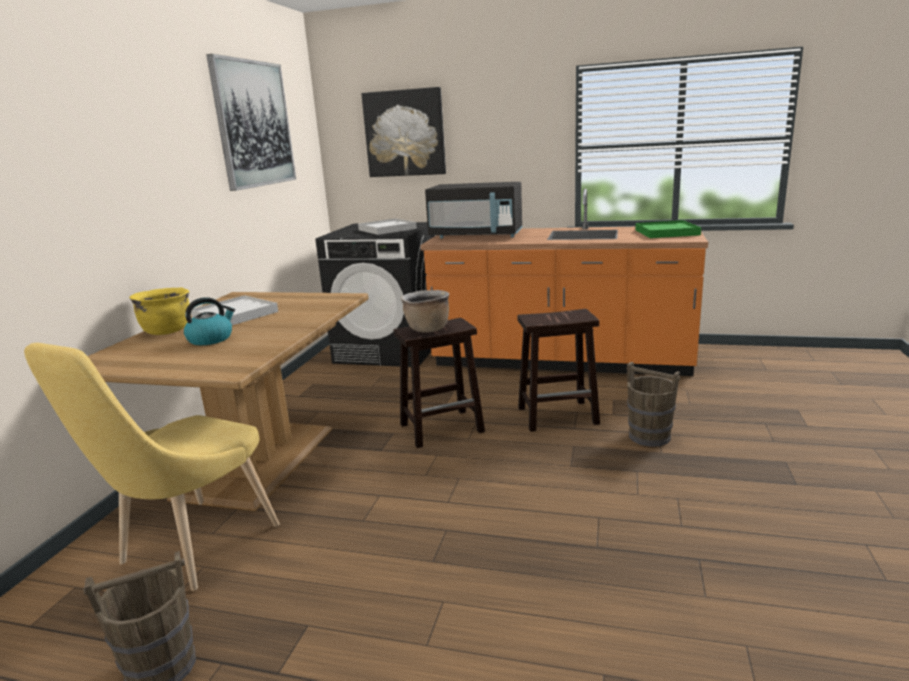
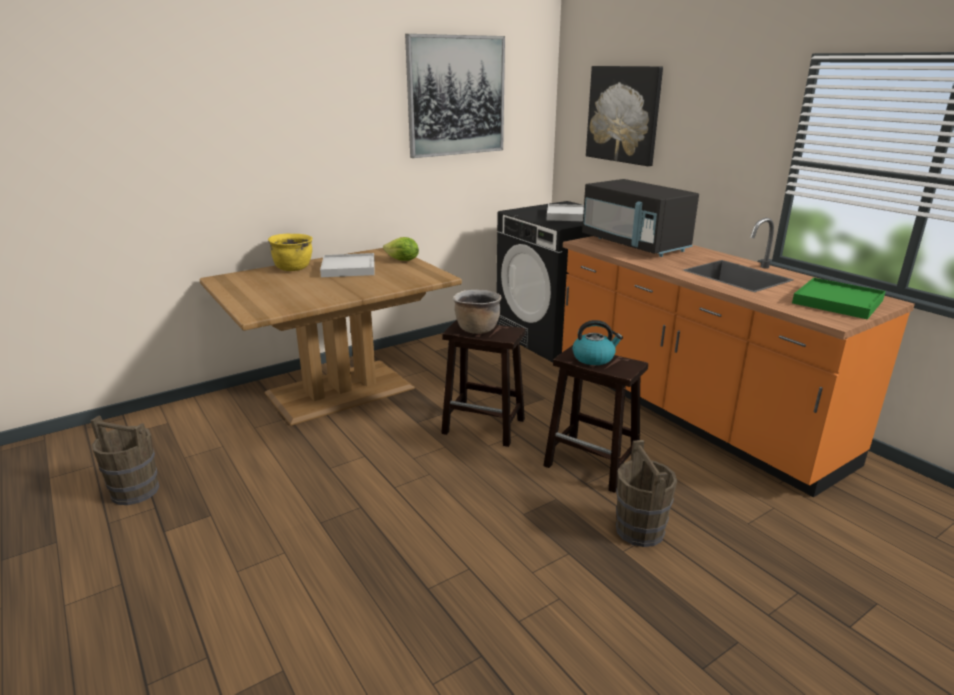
camera: 40 degrees right, 5 degrees up
(191, 550) = (232, 432): yellow chair -> none
(211, 339) = (297, 284): kettle -> kettle (594, 358)
(277, 297) = (402, 260): none -> lettuce

